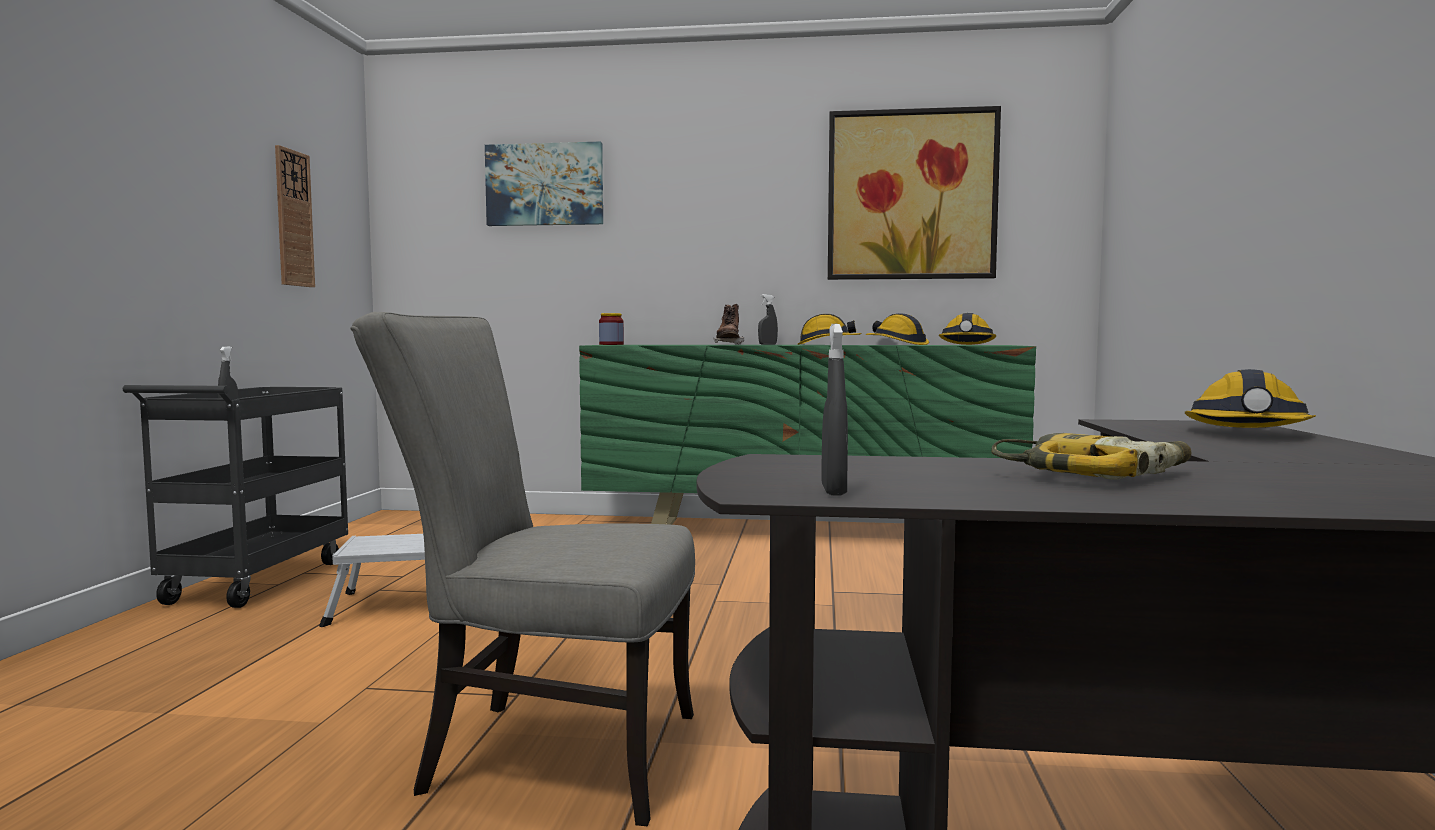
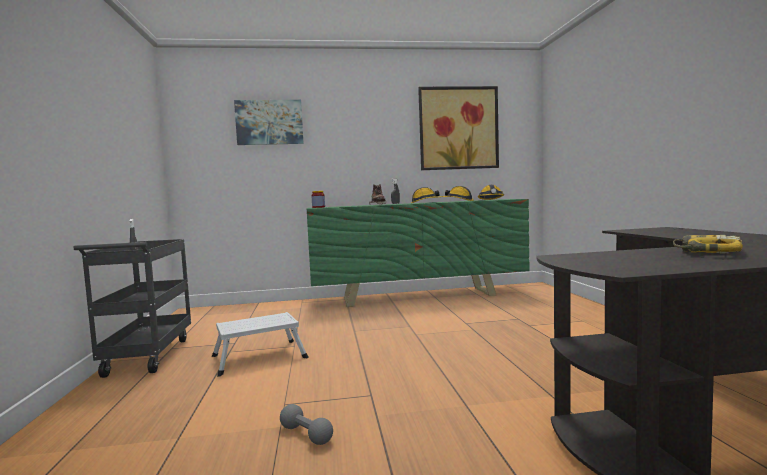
camera: 15 degrees left, 0 degrees up
(293, 218) = (134, 142): wall clock -> none
(343, 742) = (306, 435): none -> grey dumbbell
(545, 753) = (418, 420): grey chair -> none
(833, 491) = (644, 267): grey spray bottle -> none
(1248, 433) = (689, 231): hard hat -> none

